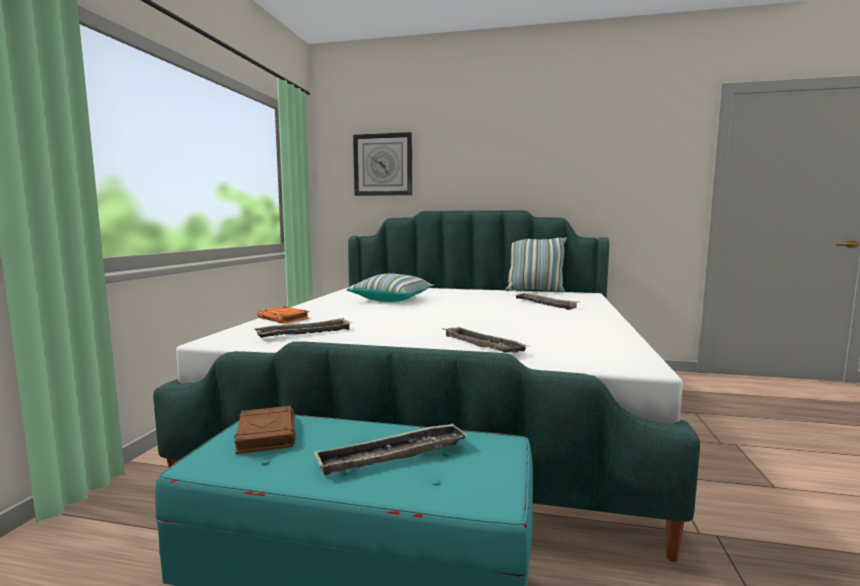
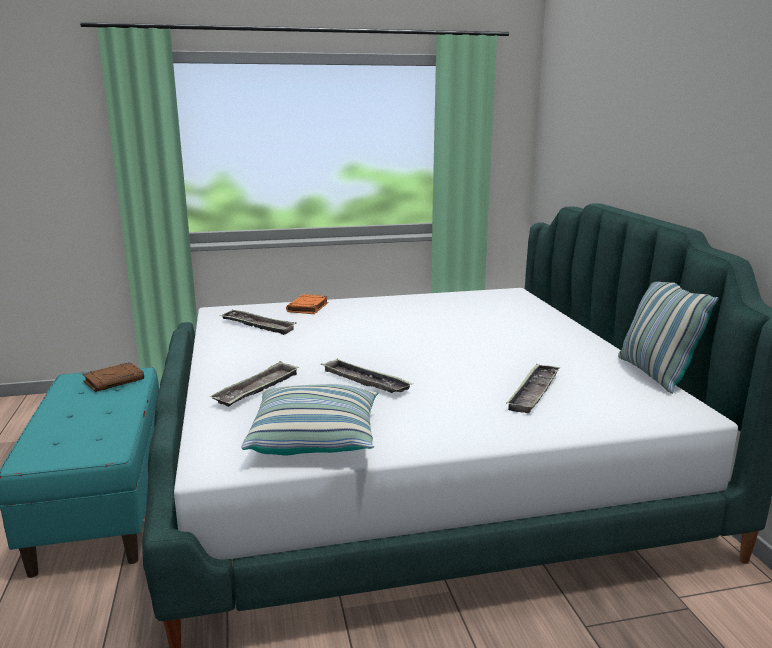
camera: 65 degrees right, 10 degrees up
(383, 165) = (582, 127): wall clock -> none
(392, 299) = (451, 319): pillow -> pillow (315, 439)
(392, 455) = (86, 421): tray -> tray (365, 381)

